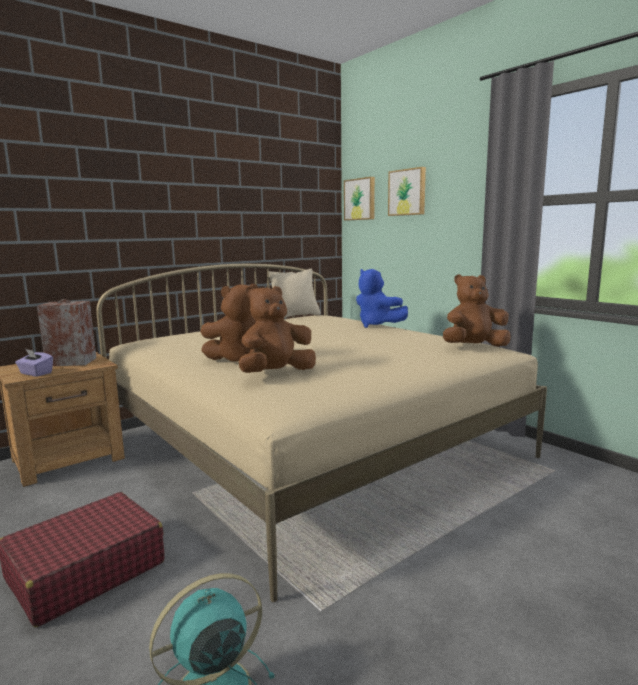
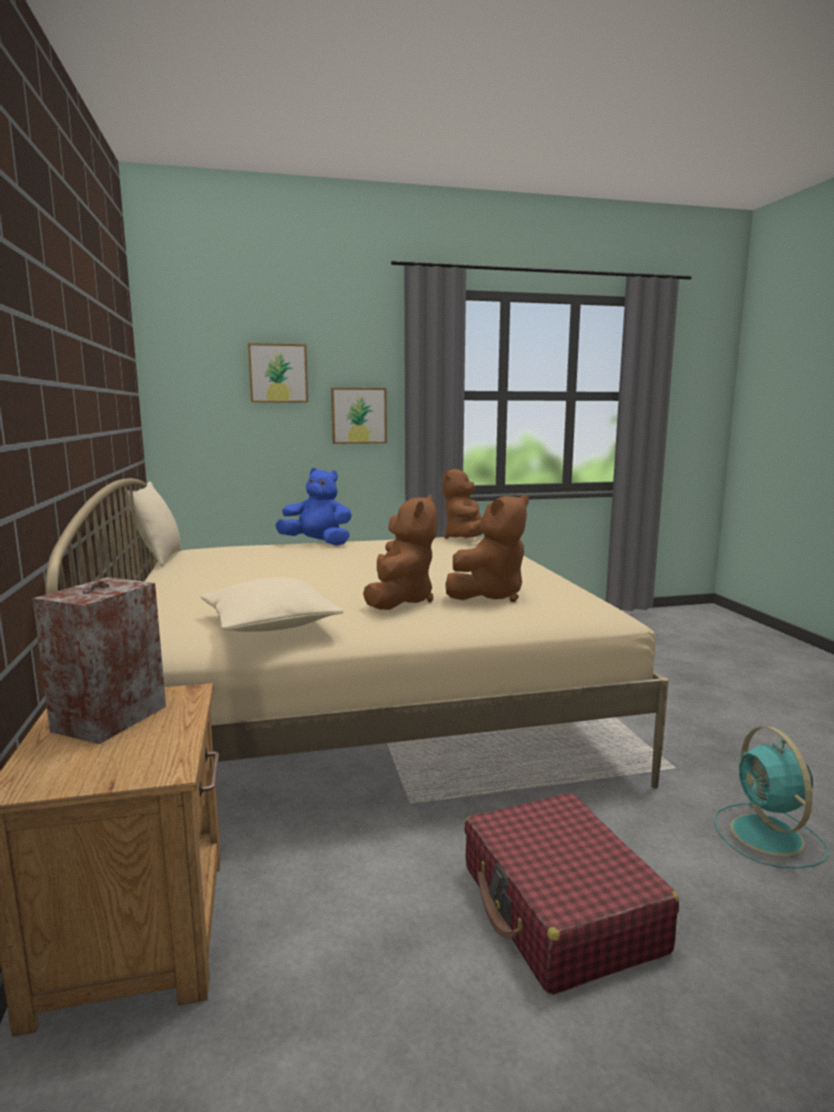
camera: 65 degrees left, 0 degrees up
(35, 373) = (155, 751): purple tissue box -> none
(172, 349) = (270, 624): none -> beige pillow
(276, 373) = (490, 595): brown plush toy -> brown plush toy turned 120 degrees counterclockwise
(360, 199) = (185, 376): picture -> picture (358, 415)
(377, 325) = (318, 543): blue plush toy -> blue plush toy turned 150 degrees counterclockwise

